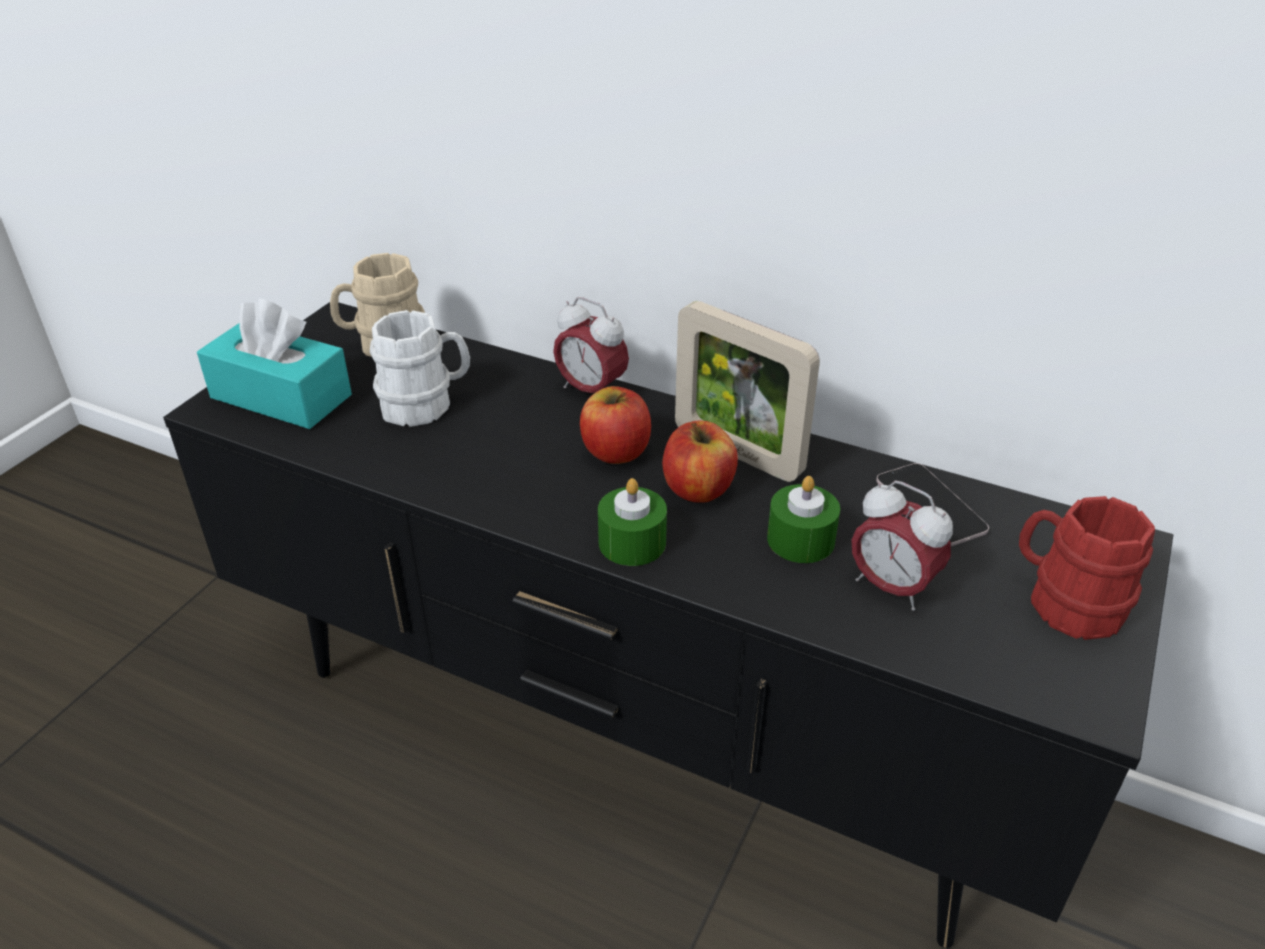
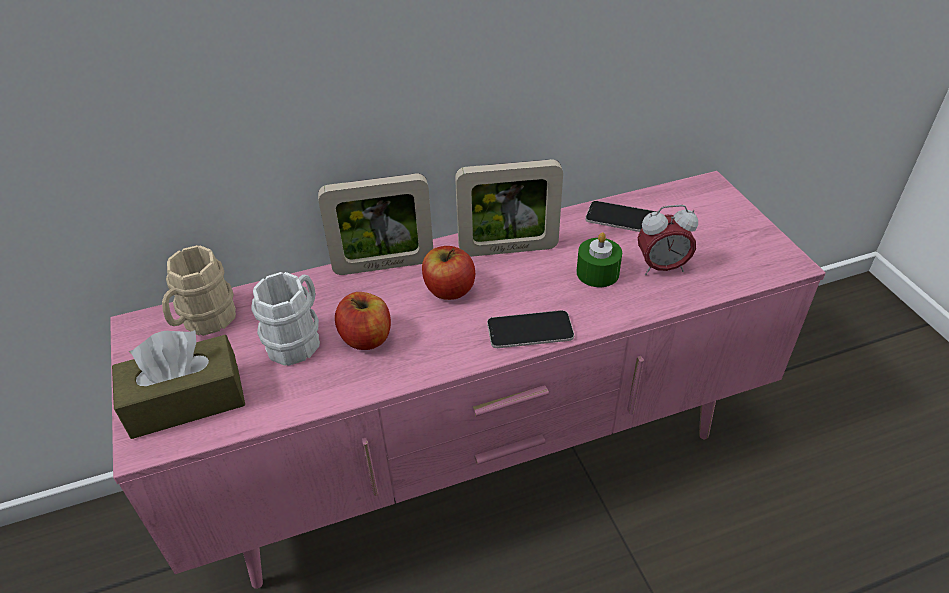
camera: 45 degrees left, 5 degrees up
(281, 396) = (186, 401): turquoise tissue box -> brown tissue box
(591, 391) = (383, 265): alarm clock -> picture frame
(632, 542) = (530, 330): green candle -> phone
(632, 740) = (479, 465): black tv stand -> pink tv stand
(698, 489) = (518, 280): apple -> apple (366, 338)
(1064, 602) = (724, 227): red mug -> none

